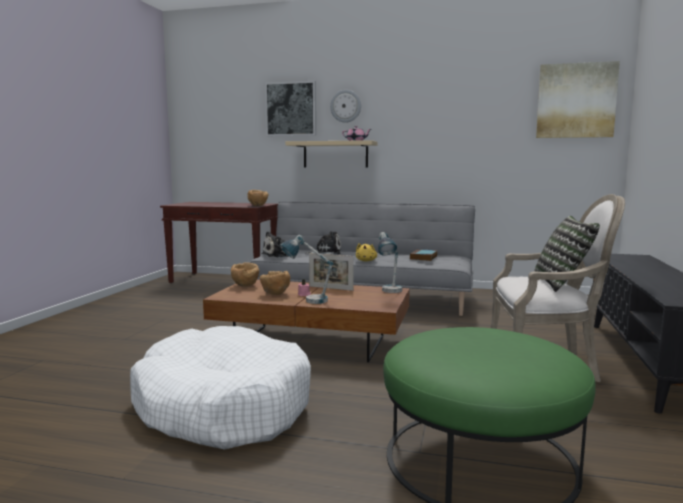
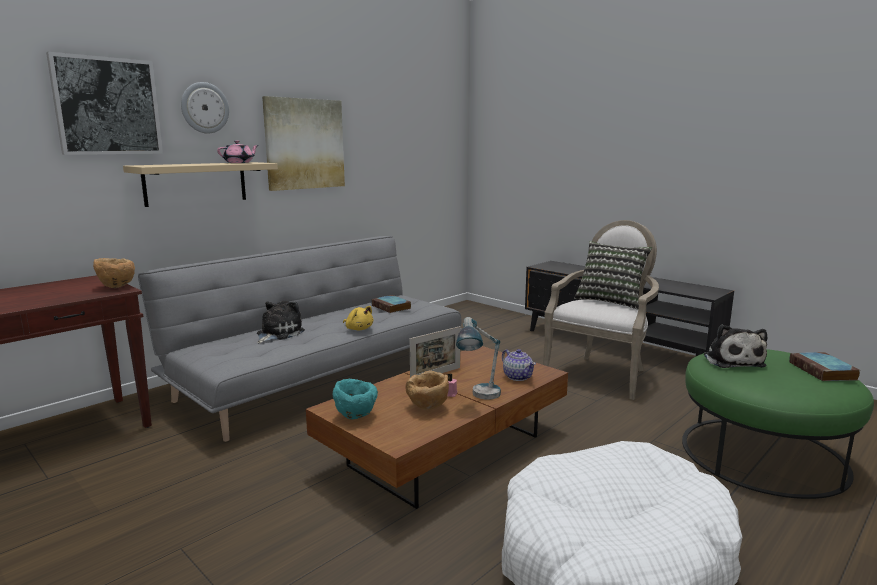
camera: 60 degrees left, 5 degrees up
(245, 286) = (356, 416): brown bowl -> turquoise bowl
(278, 255) = (235, 359): plush toy -> plush toy (732, 360)
(360, 303) = (518, 377): none -> teapot
(390, 292) = (488, 356): table lamp -> none
(512, 366) = (823, 371): none -> book
(576, 101) = (436, 118): picture -> picture (304, 144)

